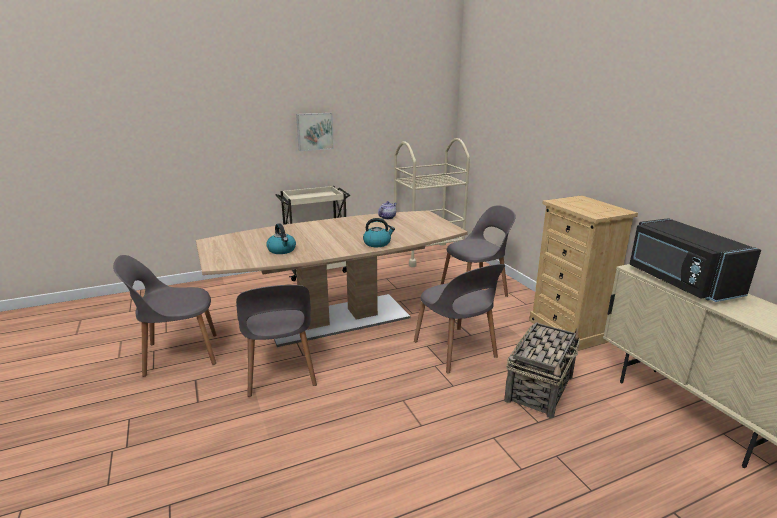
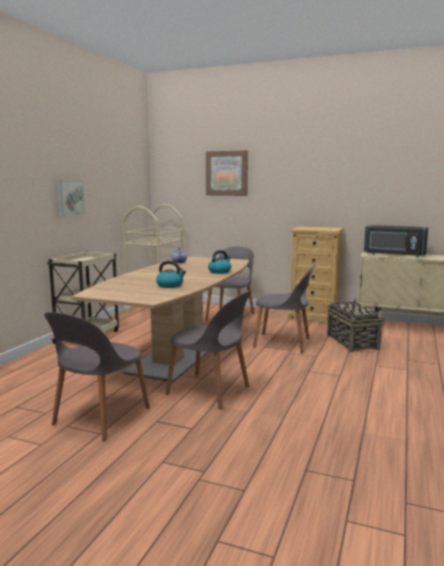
camera: 45 degrees left, 10 degrees down
(520, 106) = (226, 173): none -> picture

